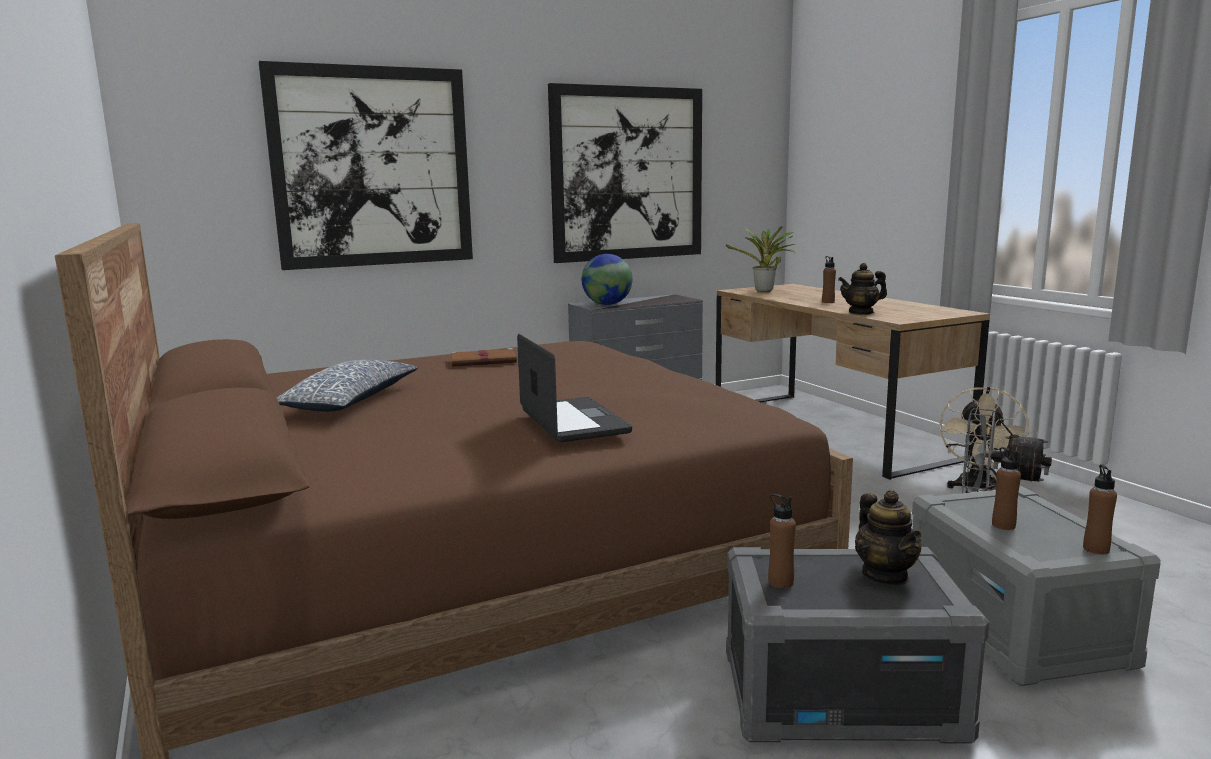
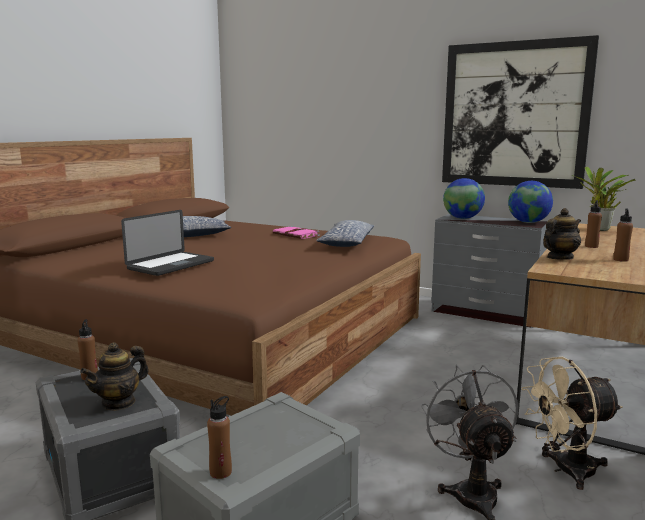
camera: 55 degrees right, 0 degrees up
(372, 167) = (330, 110): picture -> none
(484, 361) = (296, 235): brown book -> pink book
(579, 354) = (346, 243): none -> pillow
(670, 297) = (528, 222): none -> globe
(861, 312) = (559, 258): teapot -> teapot turned 105 degrees clockwise
(1003, 525) = (249, 430): brown bottle -> brown bottle (620, 259)

